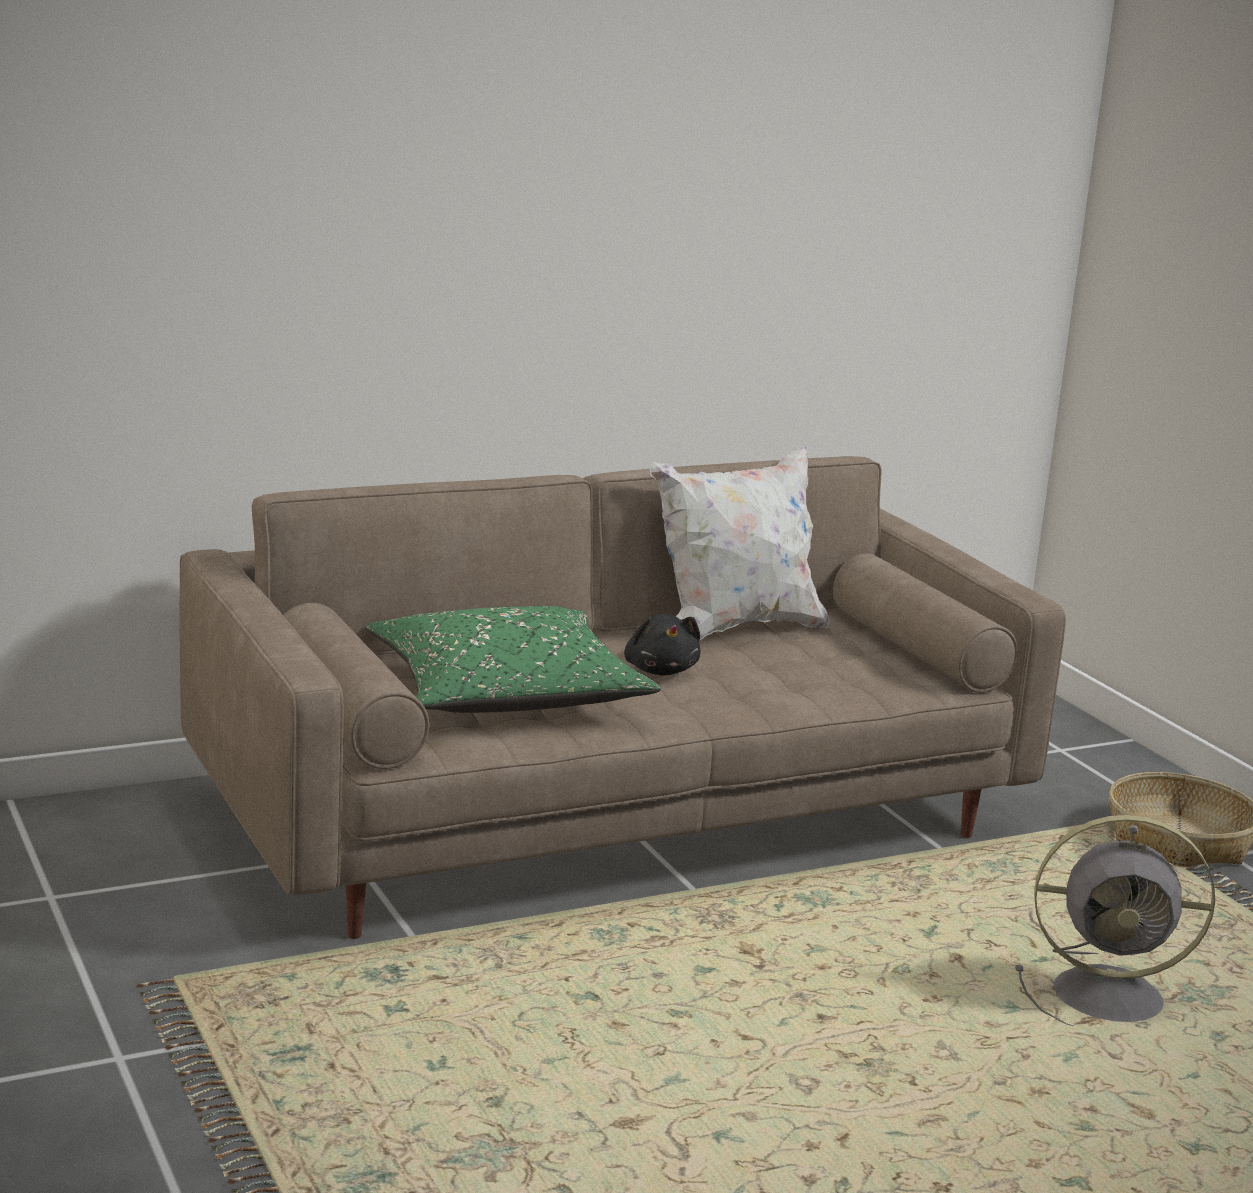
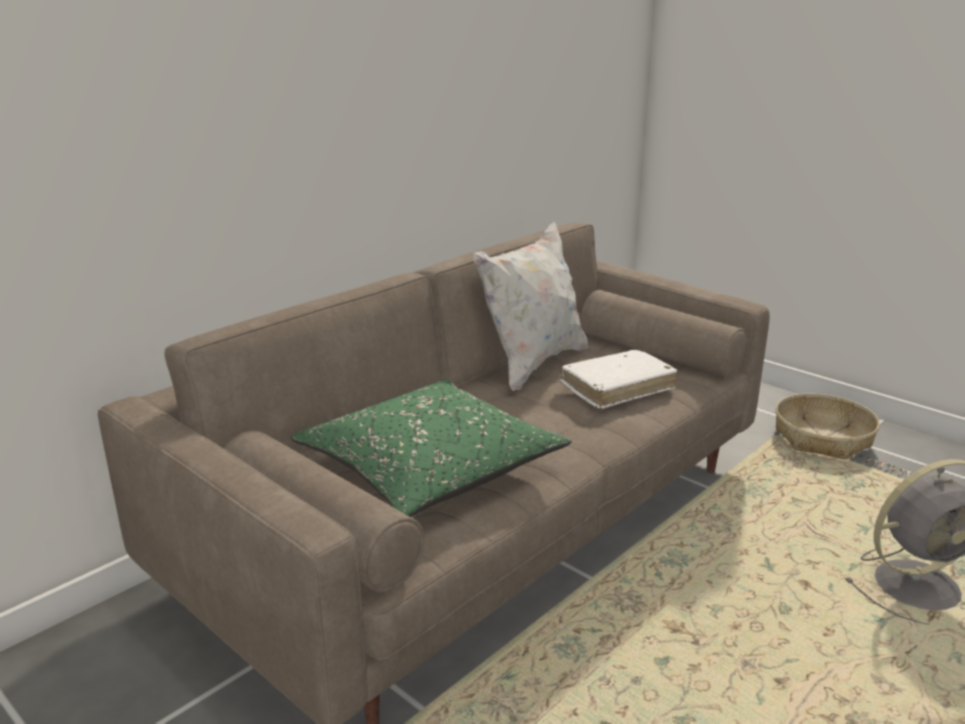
camera: 20 degrees left, 5 degrees up
(660, 670) = (519, 413): black plush toy -> none
(810, 671) = (617, 388): none -> white book

